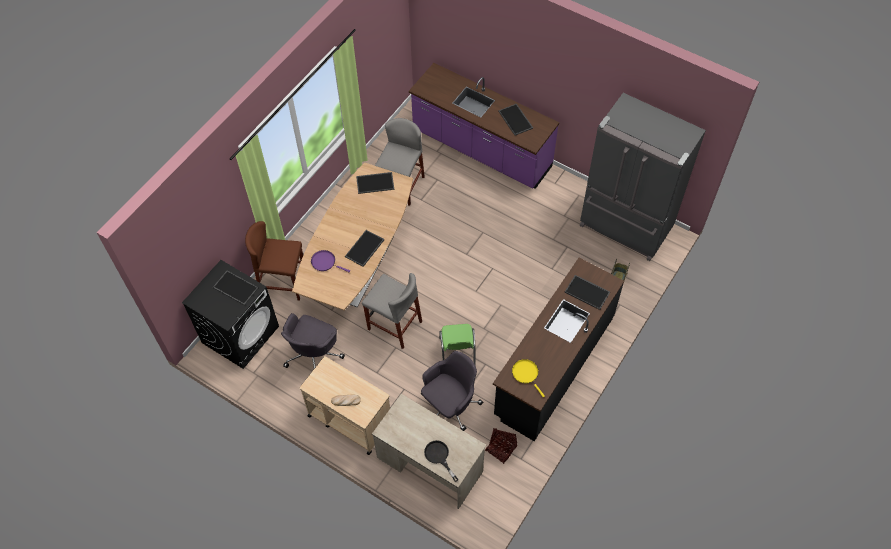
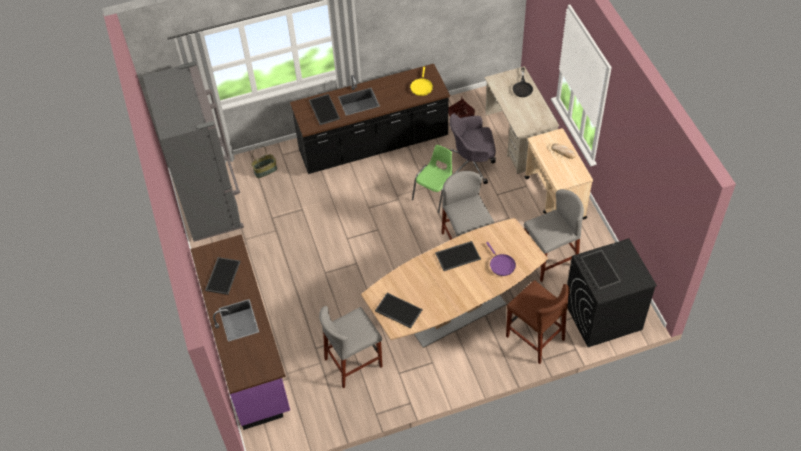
camera: 140 degrees left, 5 degrees down
(314, 355) = (550, 260): grey office chair -> grey stool

